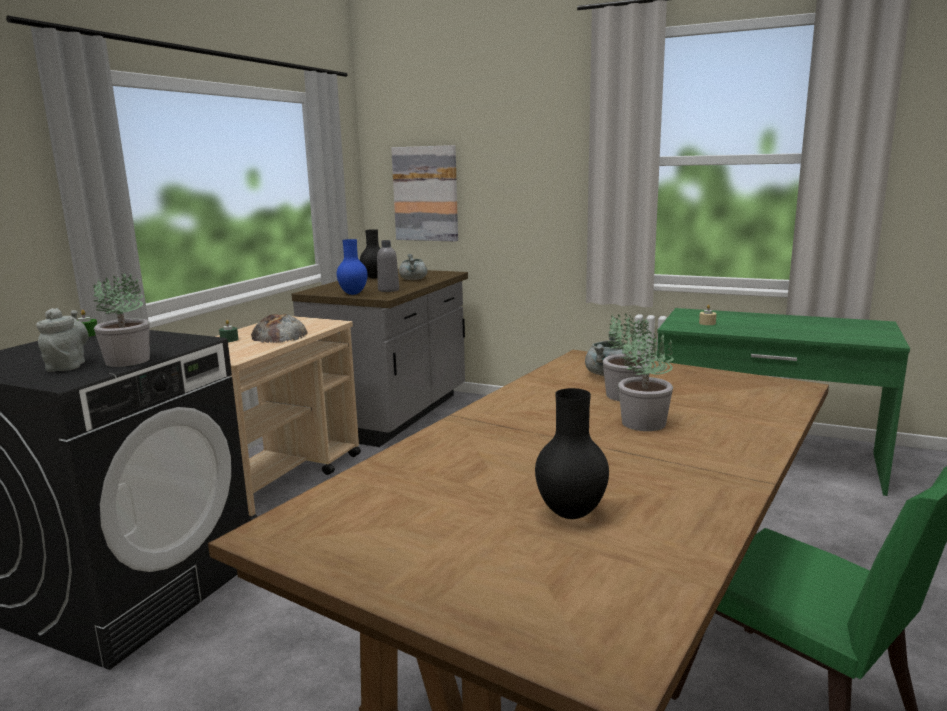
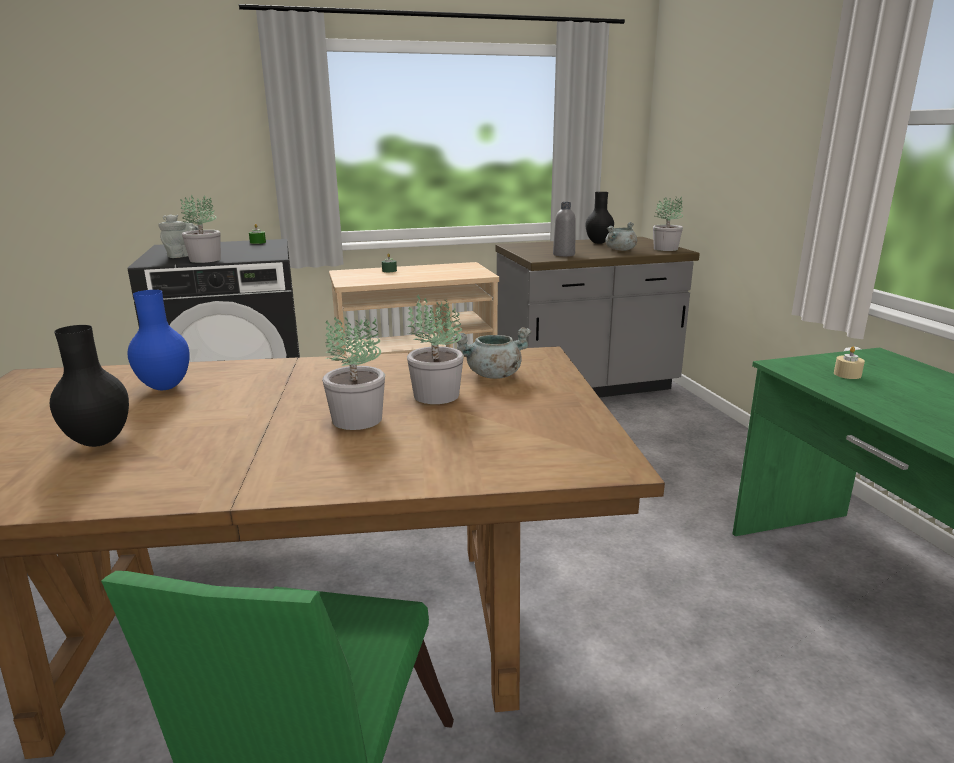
camera: 50 degrees right, 5 degrees up
(279, 334) = (423, 274): bread -> none
(354, 293) = (530, 252): blue vase -> blue vase (166, 387)
(426, 194) = (688, 157): picture -> none
(438, 273) = (666, 249): none -> potted plant

